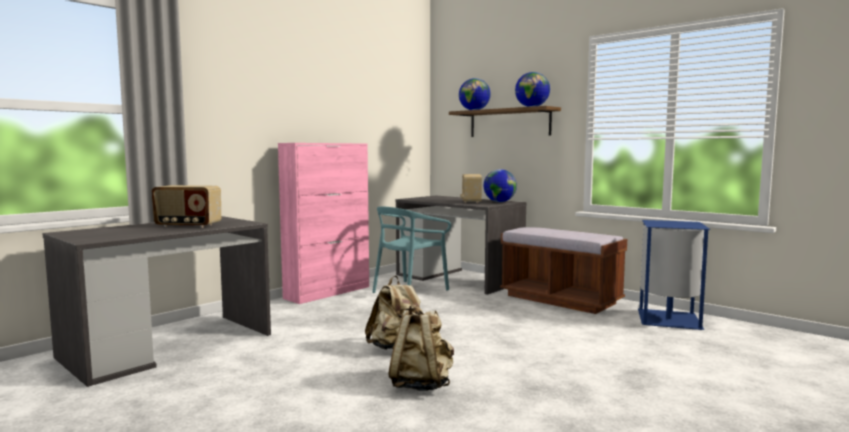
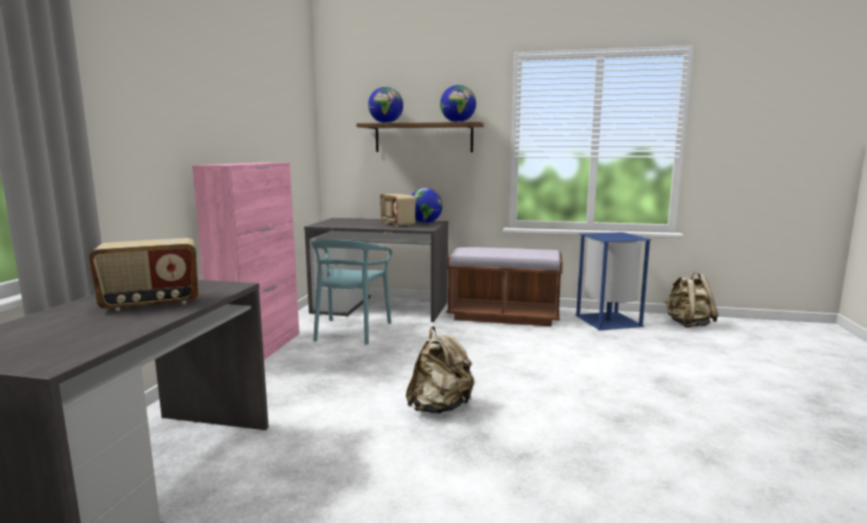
camera: 30 degrees left, 5 degrees up
(421, 384) = (525, 447): beige backpack -> beige backpack (688, 324)

